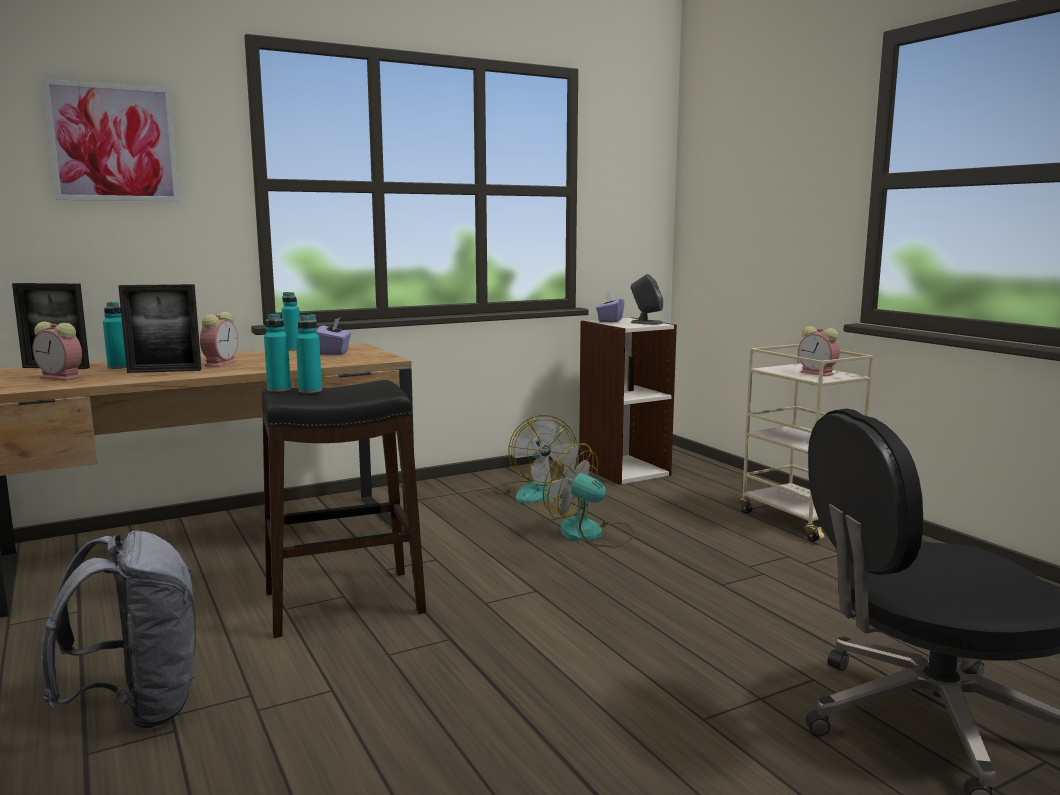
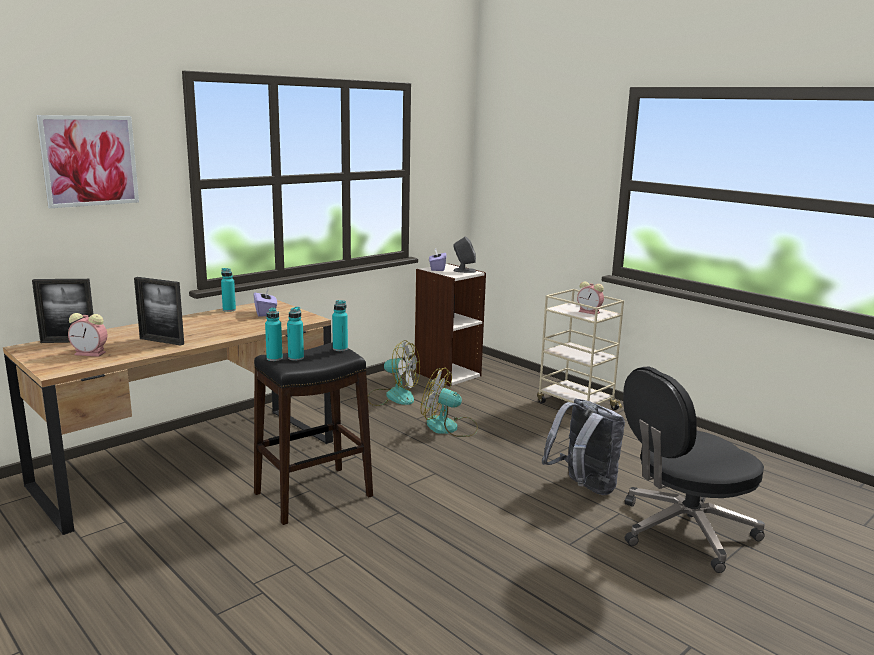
camera: 15 degrees left, 5 degrees up
(118, 367) = (118, 338): turquoise bottle -> turquoise bottle (340, 349)
(138, 708) = (227, 582): grey backpack -> grey backpack (583, 488)
(164, 371) = (161, 341): picture frame -> picture frame turned 45 degrees clockwise
(221, 363) = (194, 330): alarm clock -> none
(532, 492) = (392, 396): fan -> fan turned 45 degrees counterclockwise

